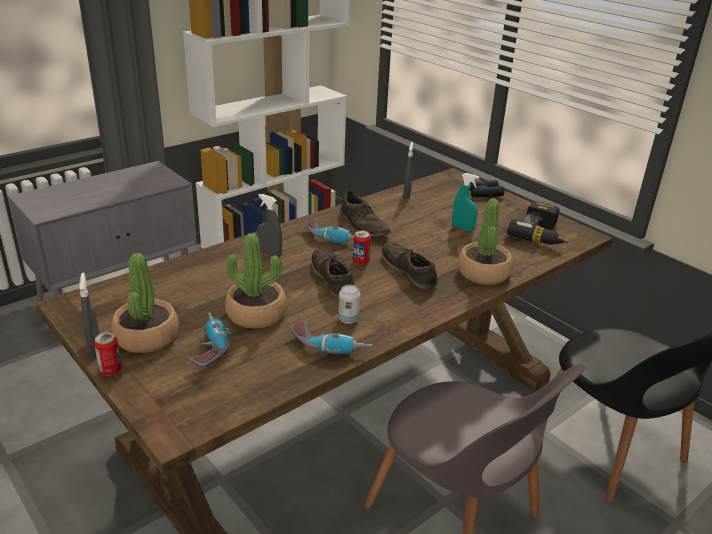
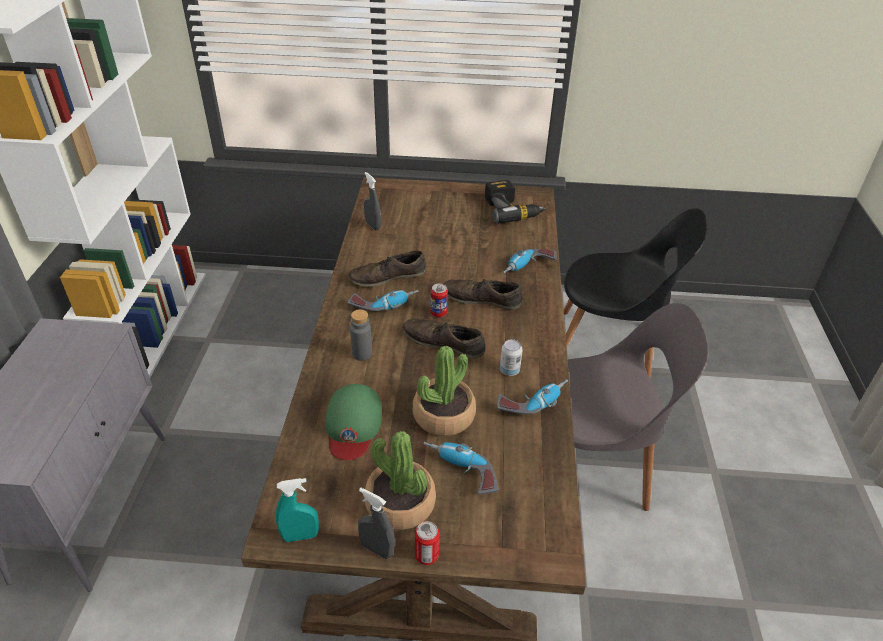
camera: 45 degrees left, 10 degrees up
(196, 284) = (353, 425): none -> green cap
(269, 254) = (362, 354): grey spray bottle -> grey bottle
(363, 225) = (387, 276): brown shoe -> brown shoe turned 150 degrees clockwise
(462, 228) = (457, 235): turquoise spray bottle -> turquoise spray bottle (300, 536)
(483, 193) = (423, 192): black binoculars -> none
(483, 273) = (528, 268): potted plant -> power drill

